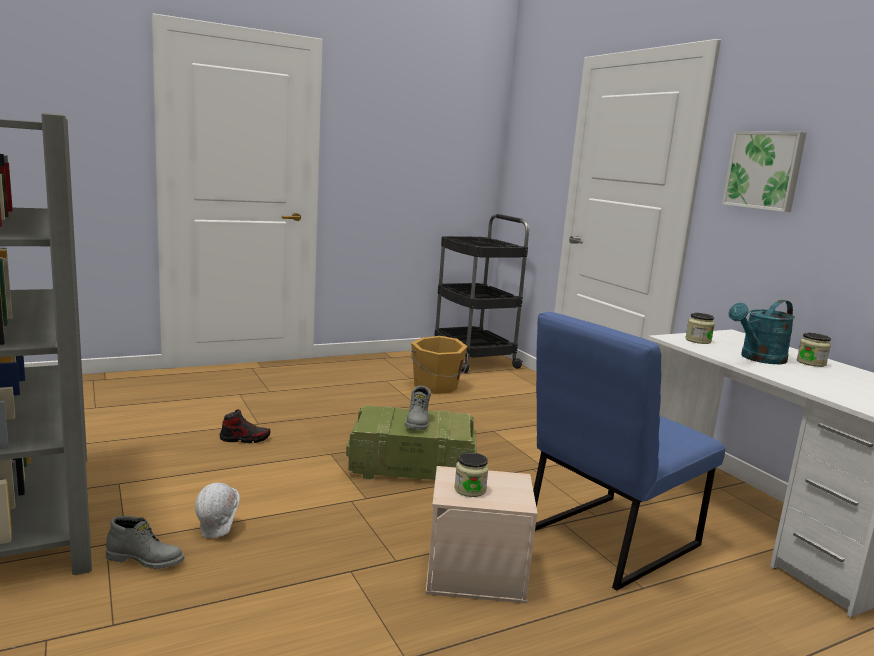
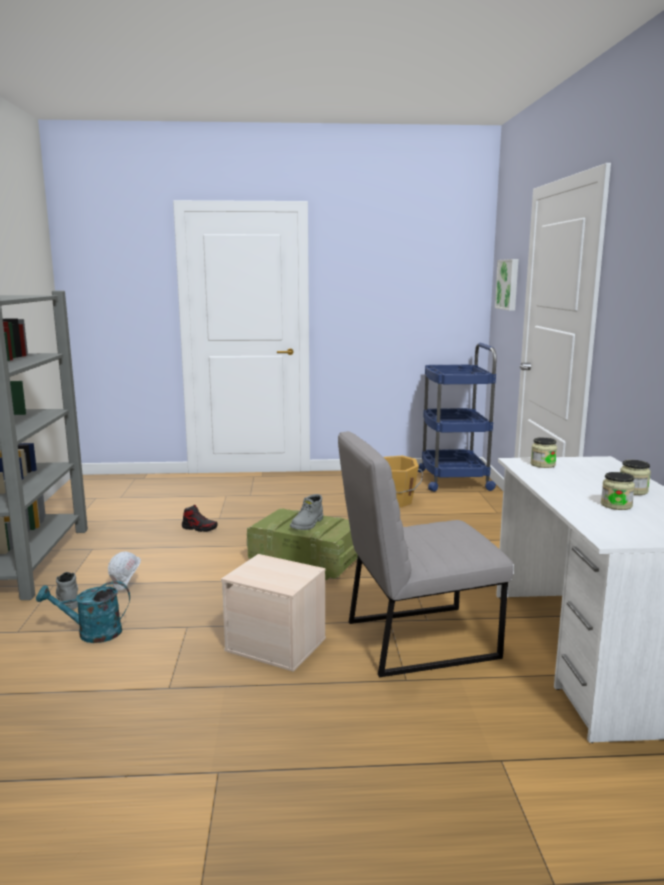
camera: 25 degrees right, 0 degrees up
(146, 559) = (67, 598): grey boot -> grey boot turned 150 degrees counterclockwise
(470, 489) = (261, 573): jar -> jar (616, 505)
(472, 359) = (453, 480): black cart -> blue cart
(608, 539) = (416, 639): blue chair -> grey chair
(758, 359) = (575, 484): turquoise watering can -> turquoise watering can (91, 633)
(764, 170) = (634, 294): picture -> picture (508, 284)

